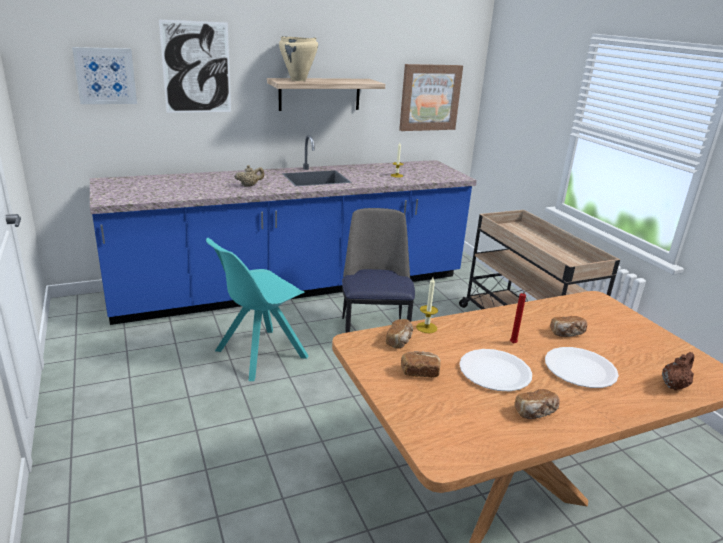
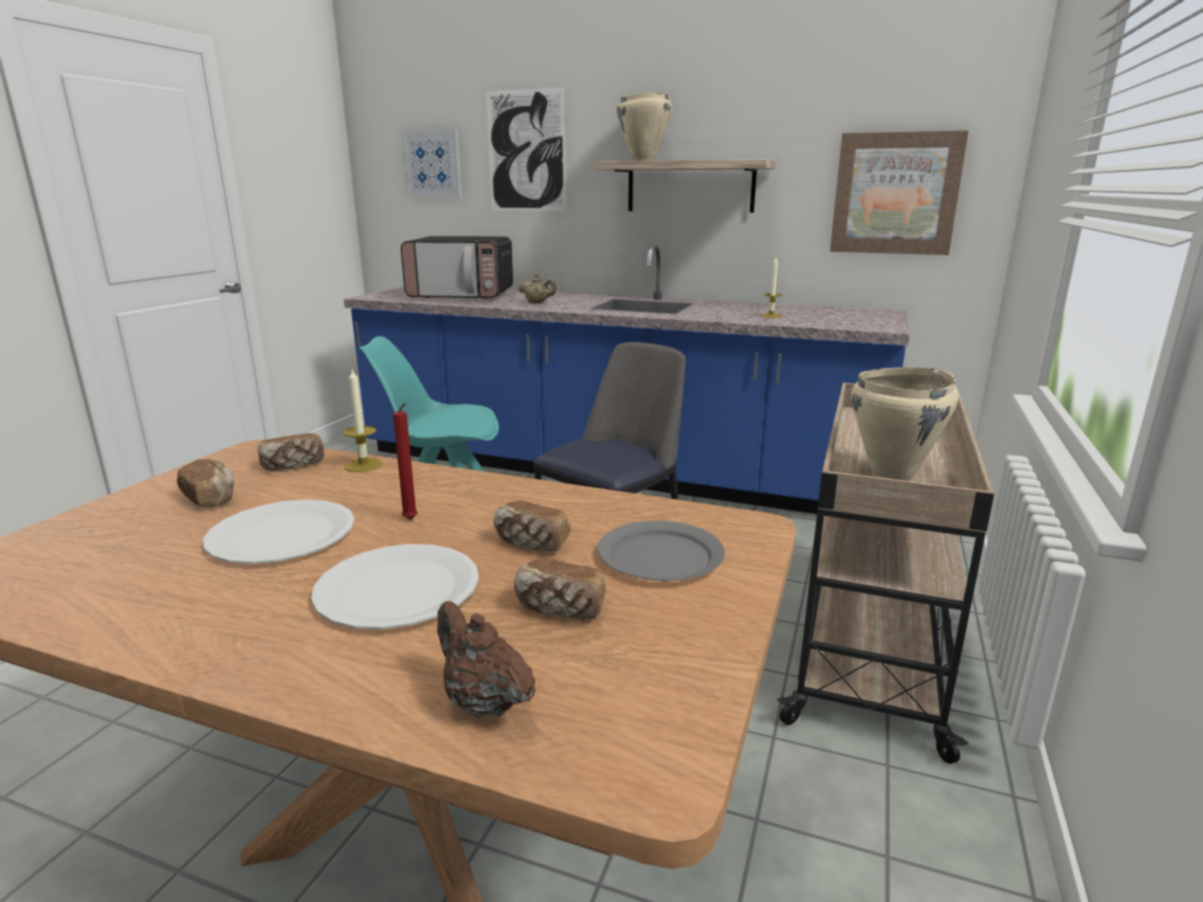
camera: 45 degrees right, 5 degrees down
(173, 185) = (462, 295): none -> microwave
(536, 413) = (166, 599): bread -> bread (560, 609)
(561, 259) = (893, 476): none -> beige cooking pot
(604, 321) = (659, 556): none -> grey plate
(674, 385) = (483, 701): brown teapot -> brown teapot turned 135 degrees counterclockwise

